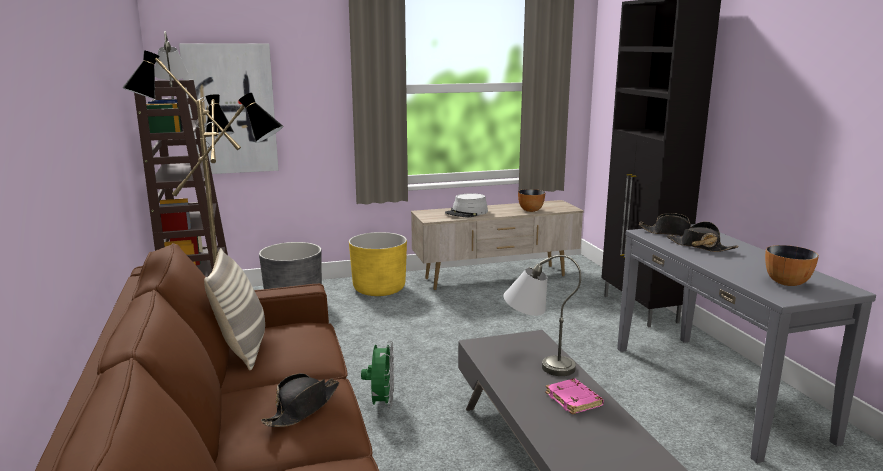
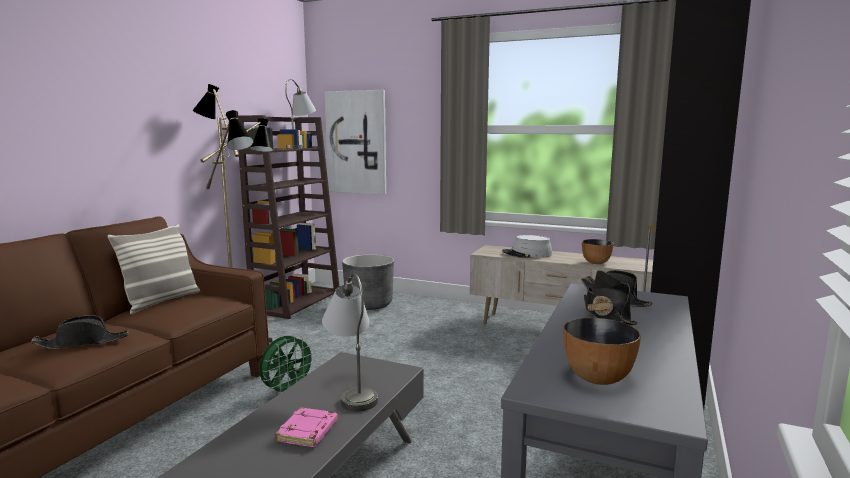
camera: 40 degrees right, 5 degrees down
(379, 289) = (442, 311): yellow planter -> none

